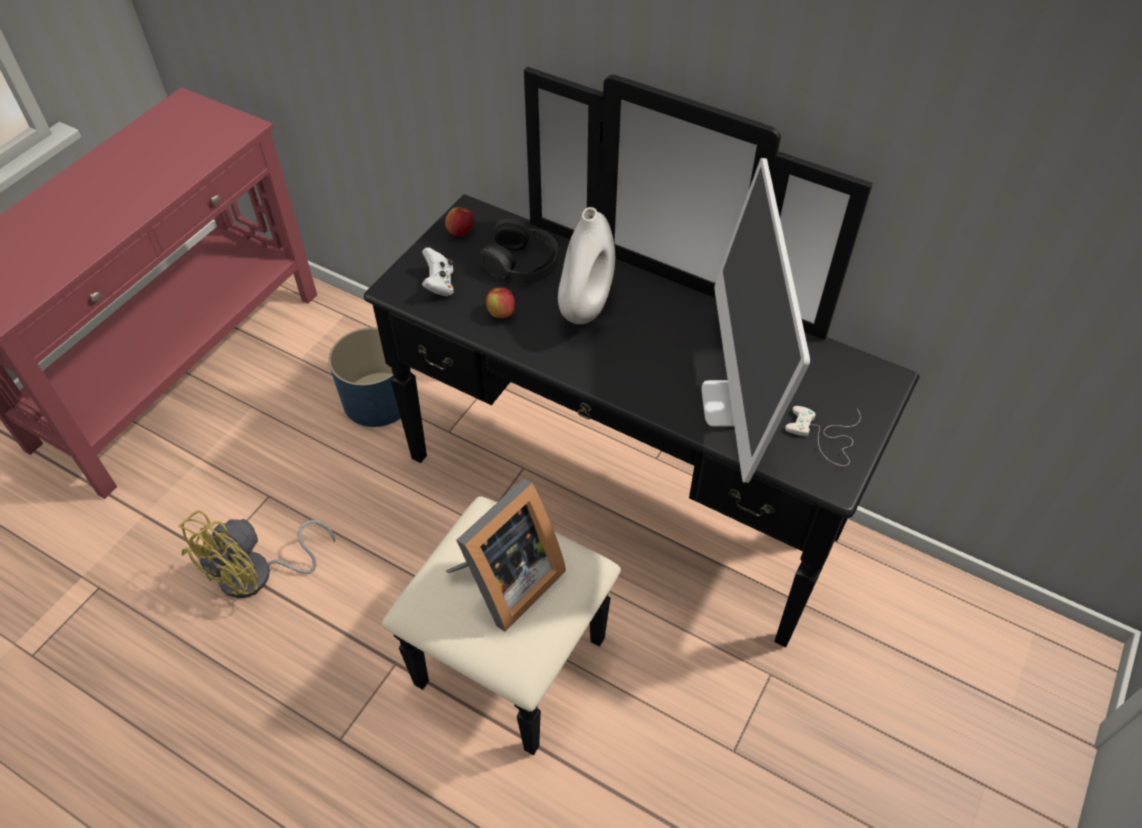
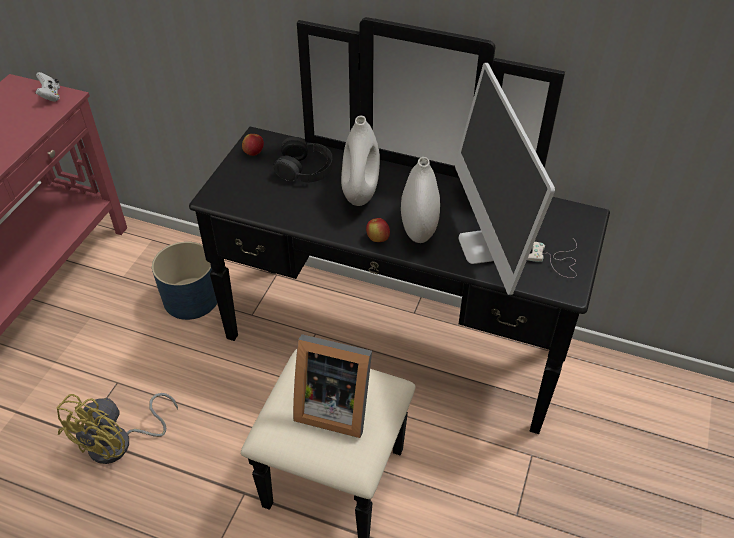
camera: 10 degrees left, 5 degrees down
(439, 284) = (246, 191): white game controller -> white game controller (50, 96)
(501, 313) = (298, 206): apple -> apple (377, 239)
(506, 582) = (333, 406): picture frame -> picture frame turned 75 degrees clockwise
(652, 366) = (418, 228): none -> white vase

